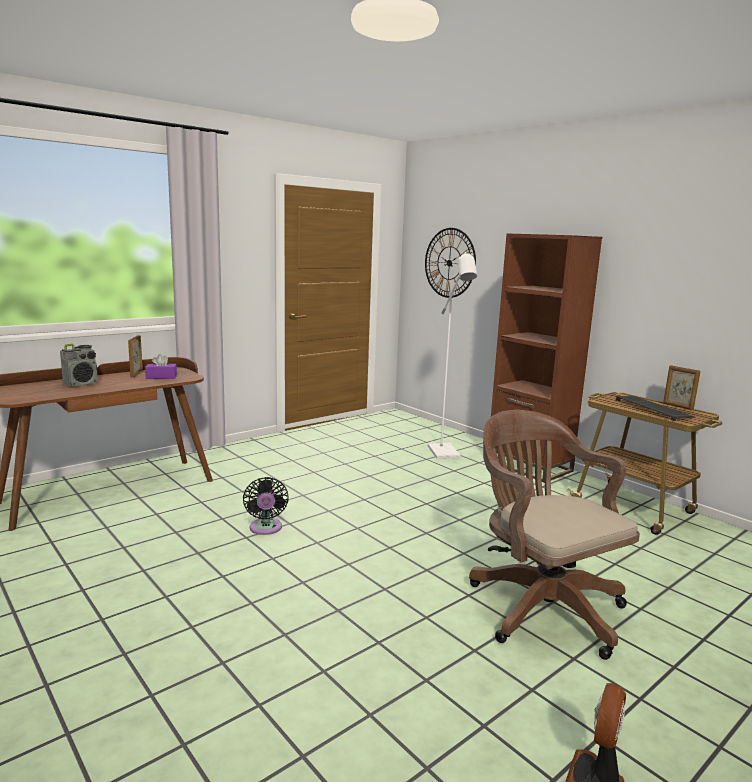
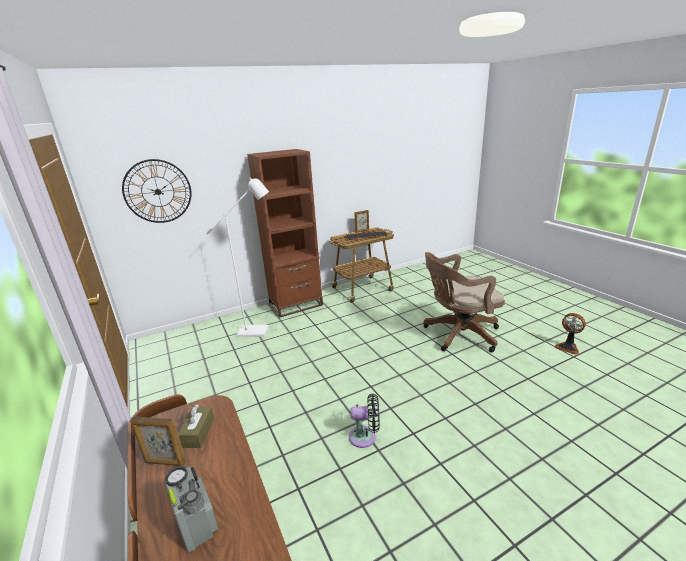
camera: 75 degrees left, 10 degrees up
(161, 377) = (198, 433): purple tissue box -> brown tissue box

